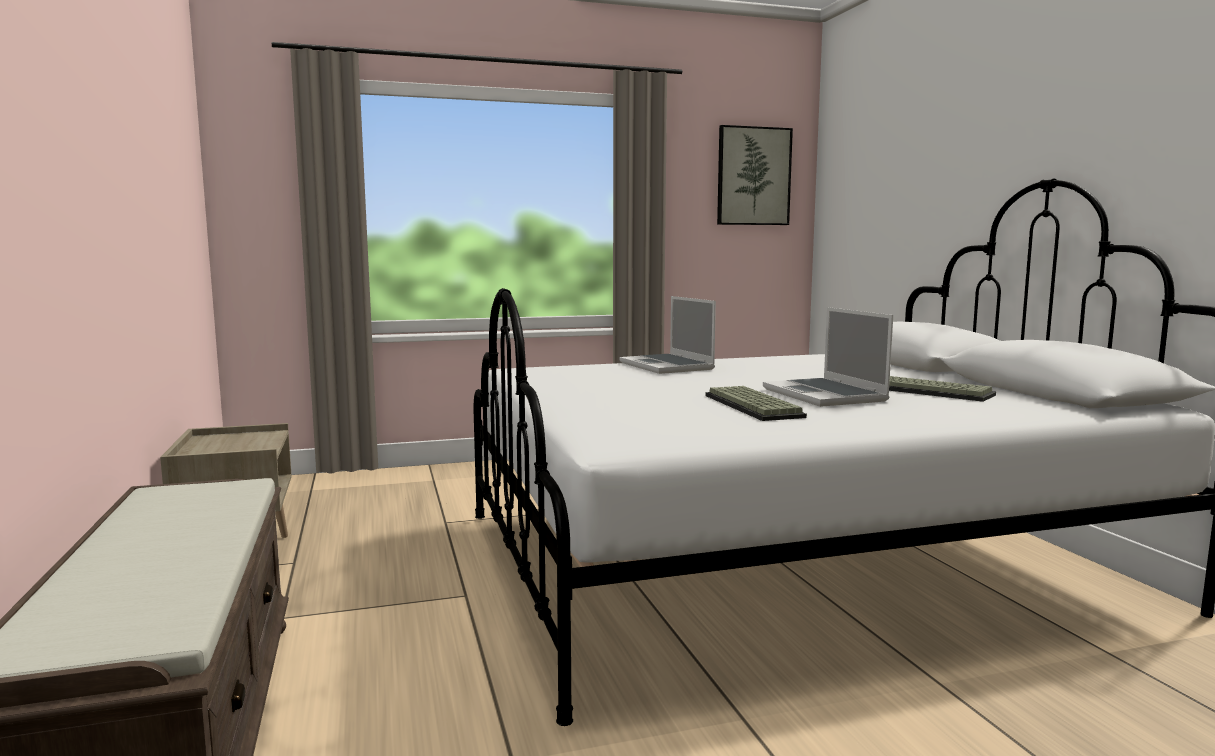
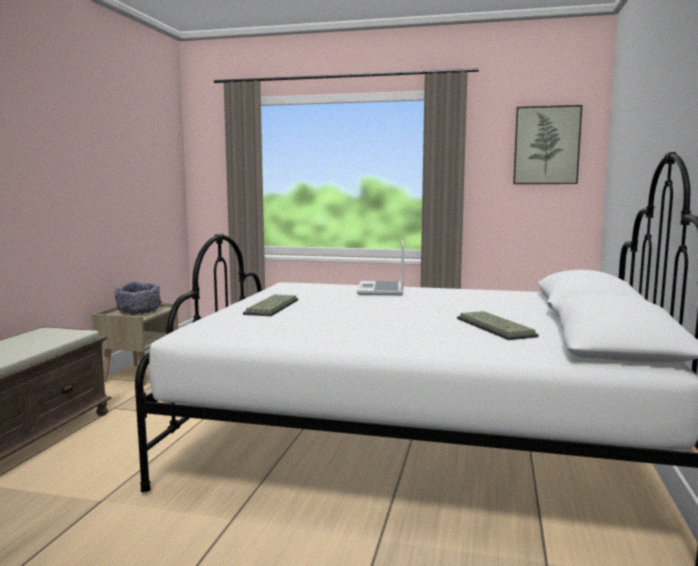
camera: 30 degrees right, 0 degrees up
(238, 444) = (139, 312): none -> grey bowl
(755, 406) = (339, 322): keyboard -> keyboard (273, 307)
(826, 395) = (410, 321): laptop -> none

